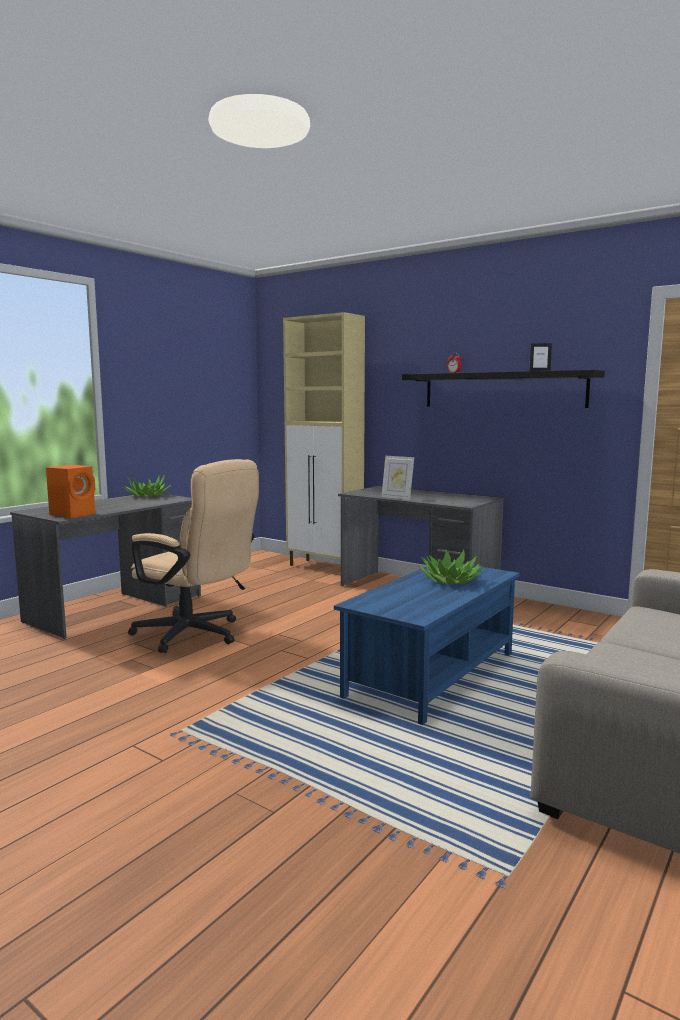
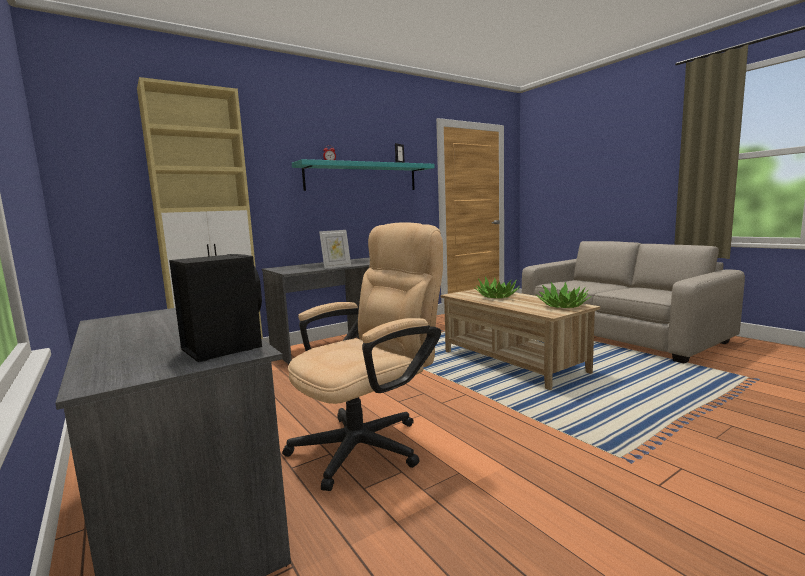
camera: 70 degrees left, 0 degrees up
(74, 514) = (222, 348): orange speaker -> black speaker
(147, 495) = (115, 320): potted plant -> potted plant (563, 306)
(432, 674) = (513, 361): blue coffee table -> beige coffee table
(502, 390) = (362, 177): black shelf -> turquoise shelf

